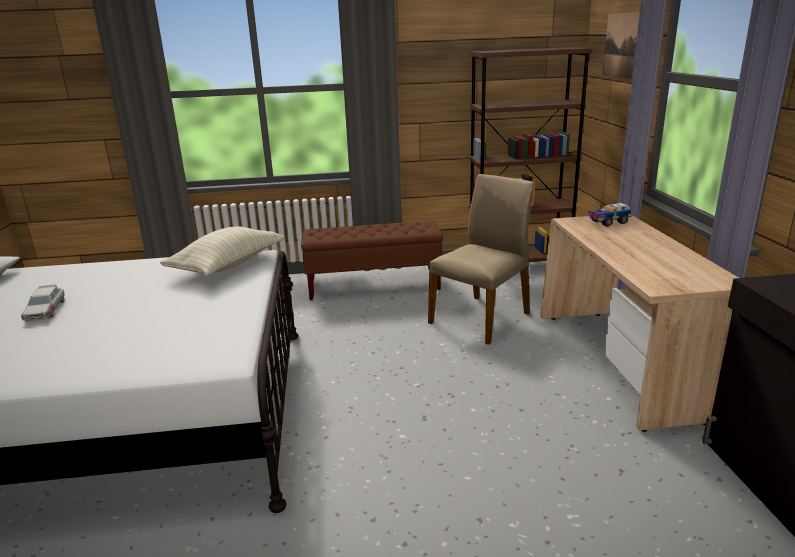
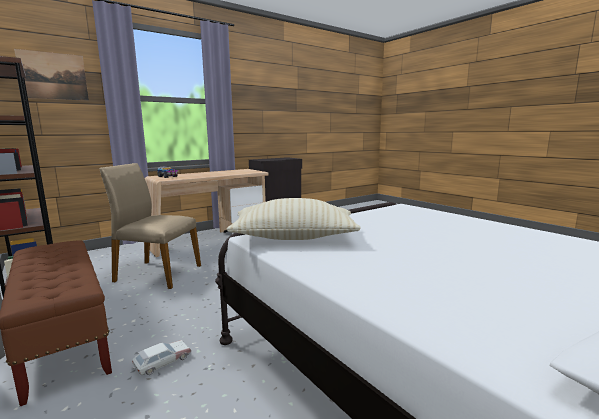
camera: 120 degrees left, 10 degrees down
(45, 310) = (498, 265): toy car -> toy car (162, 362)

